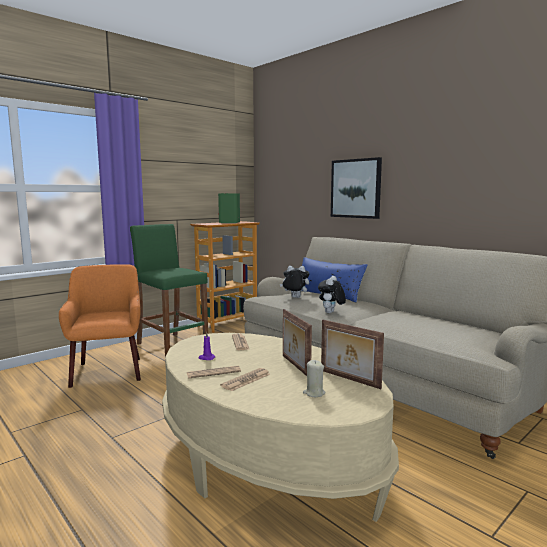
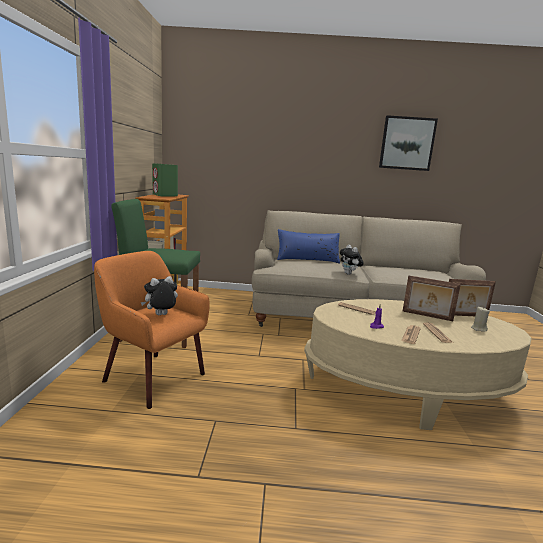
camera: 45 degrees left, 5 degrees up
(294, 298) = (300, 265): plush toy -> plush toy (161, 315)
(356, 188) = (293, 169): picture -> picture (407, 143)

